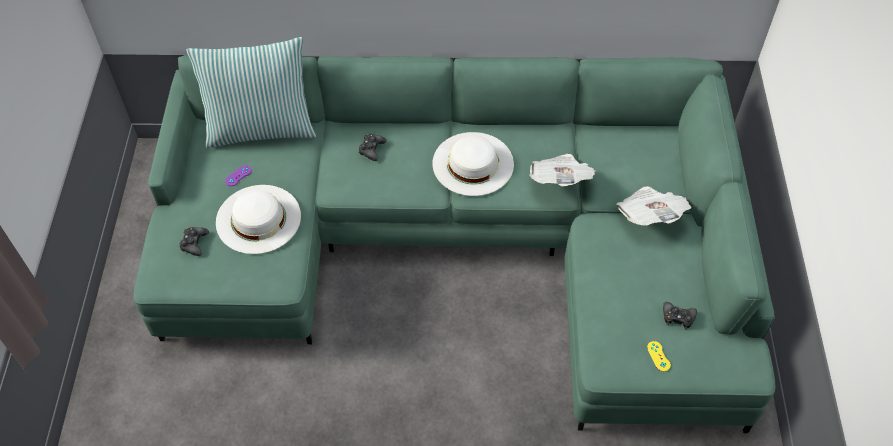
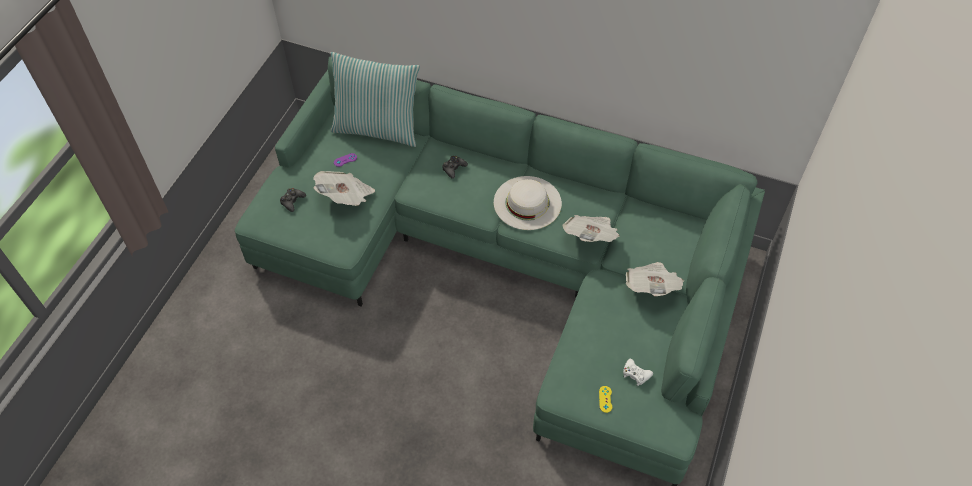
camera: 20 degrees right, 0 degrees up
(258, 219) = (346, 197): white hat -> newspaper
(678, 317) = (635, 374): black game controller -> white game controller

